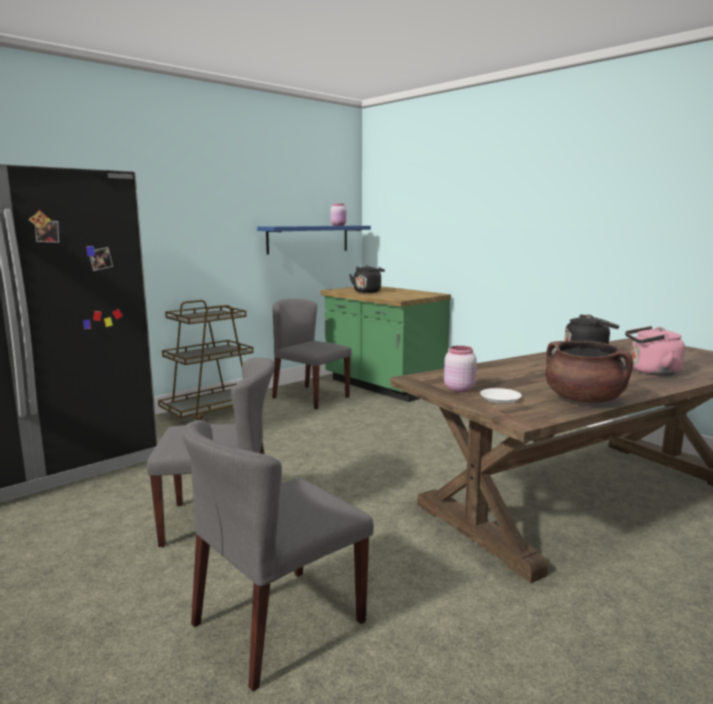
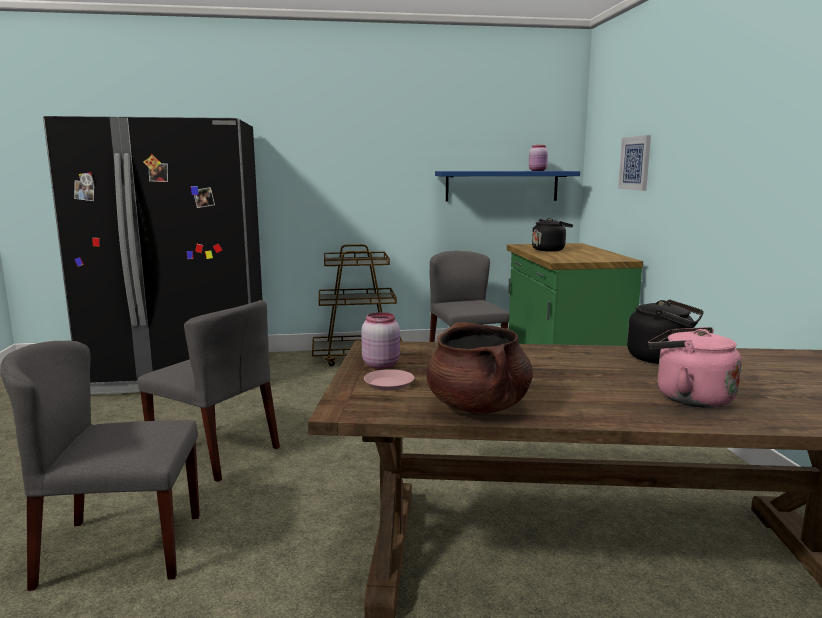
camera: 35 degrees right, 0 degrees up
(431, 219) = (635, 163): none -> picture
(500, 399) = (389, 384): white plate -> pink plate

